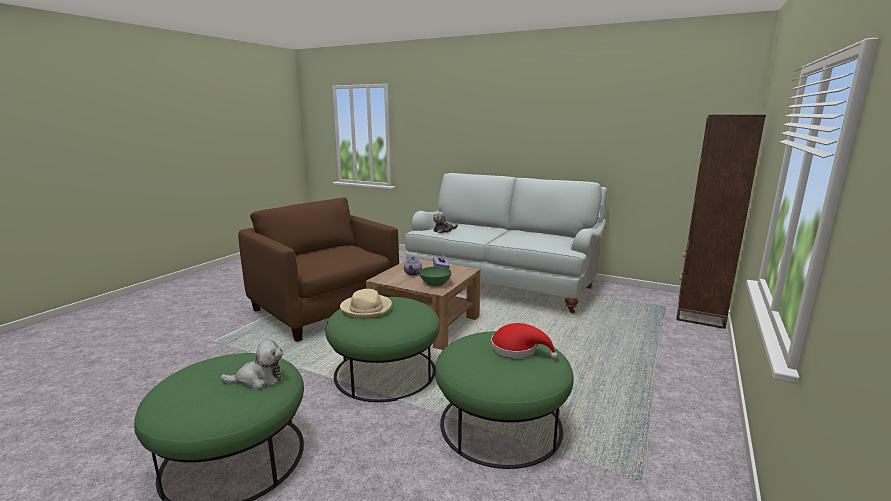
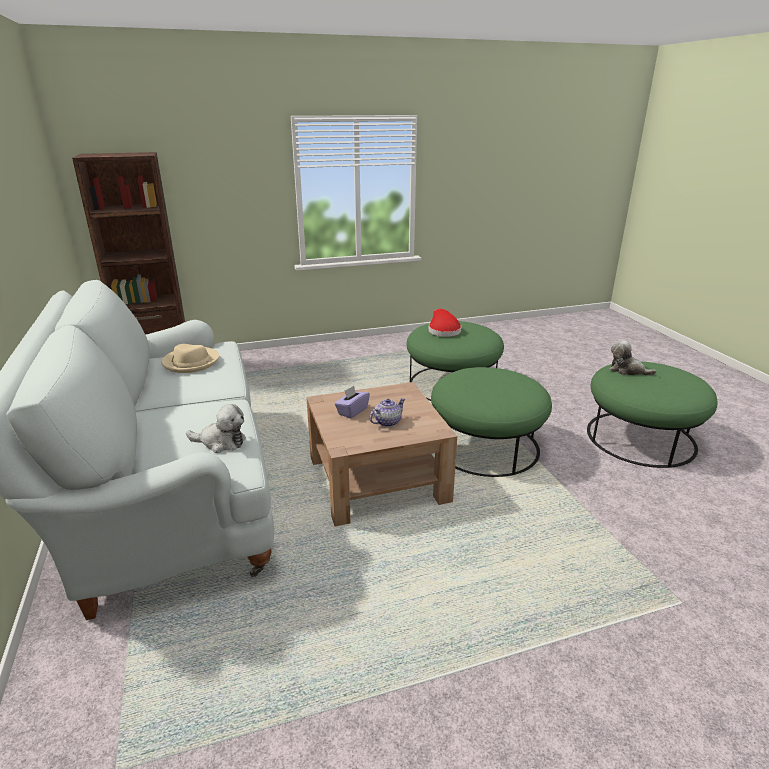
camera: 135 degrees left, 10 degrees up
(326, 309) = (468, 591): brown armchair -> none
(367, 308) = (502, 393): beige hat -> beige hat (191, 362)
(435, 283) = (391, 397): green bowl -> none

